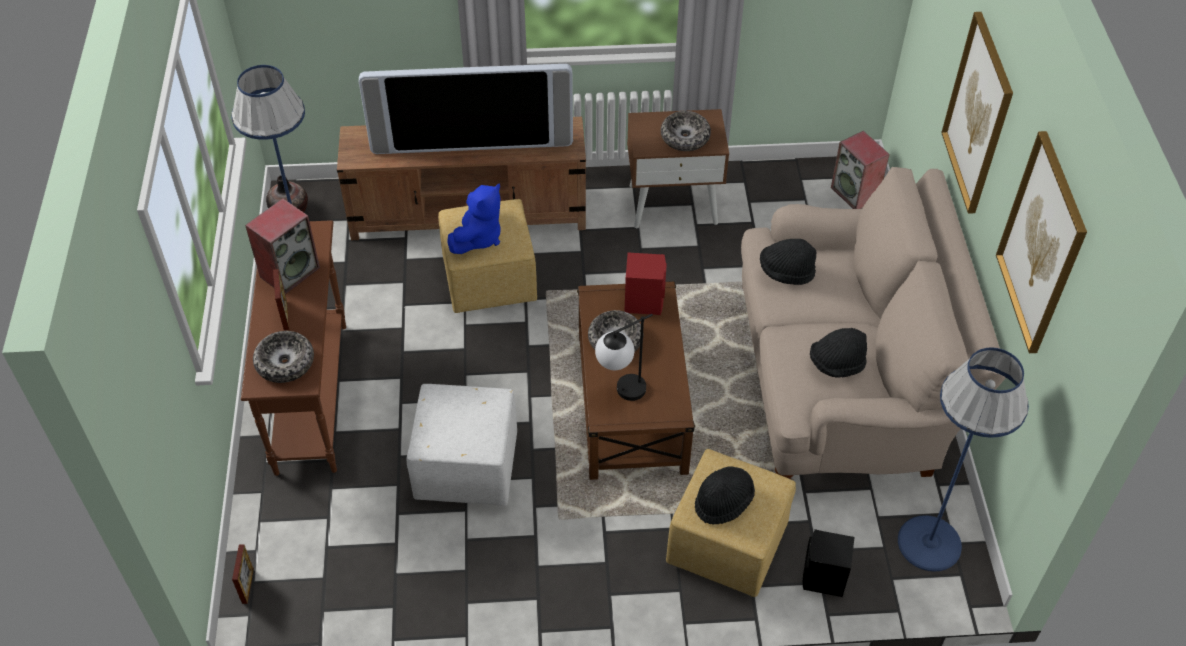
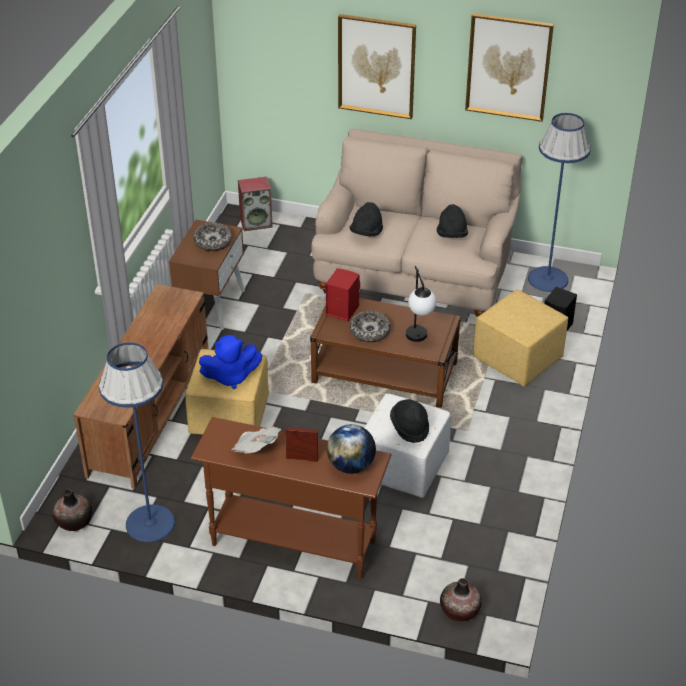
camera: 70 degrees left, 10 degrees down
(247, 586) = (459, 611): picture frame -> vase
(285, 363) = (351, 466): bowl -> globe
(290, 271) = (256, 449): speaker -> newspaper
(472, 143) = (147, 344): television -> none
(478, 237) = (231, 377): blue plush toy -> blue plush toy turned 120 degrees clockwise
(723, 502) = (523, 320): black hat -> black hat (410, 427)

